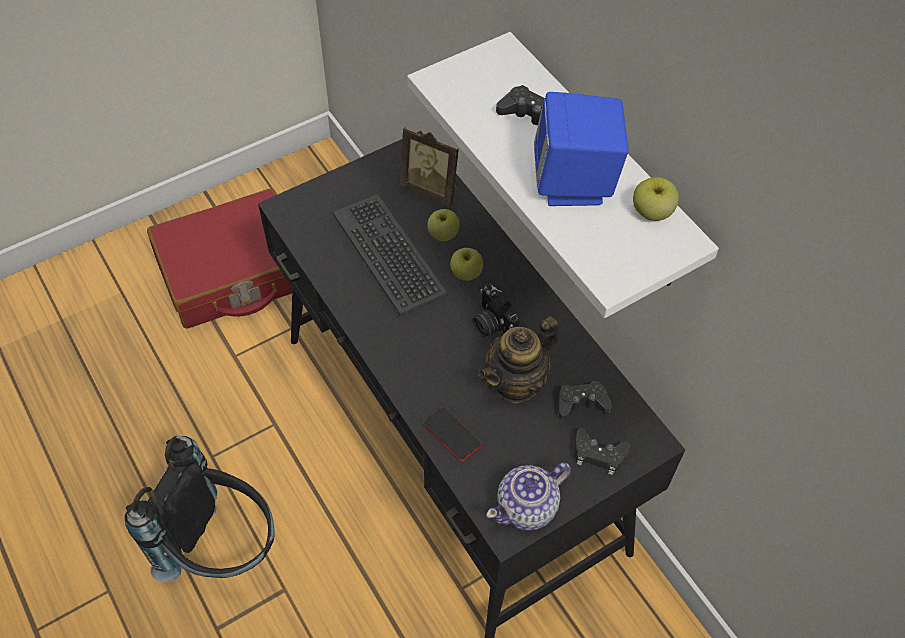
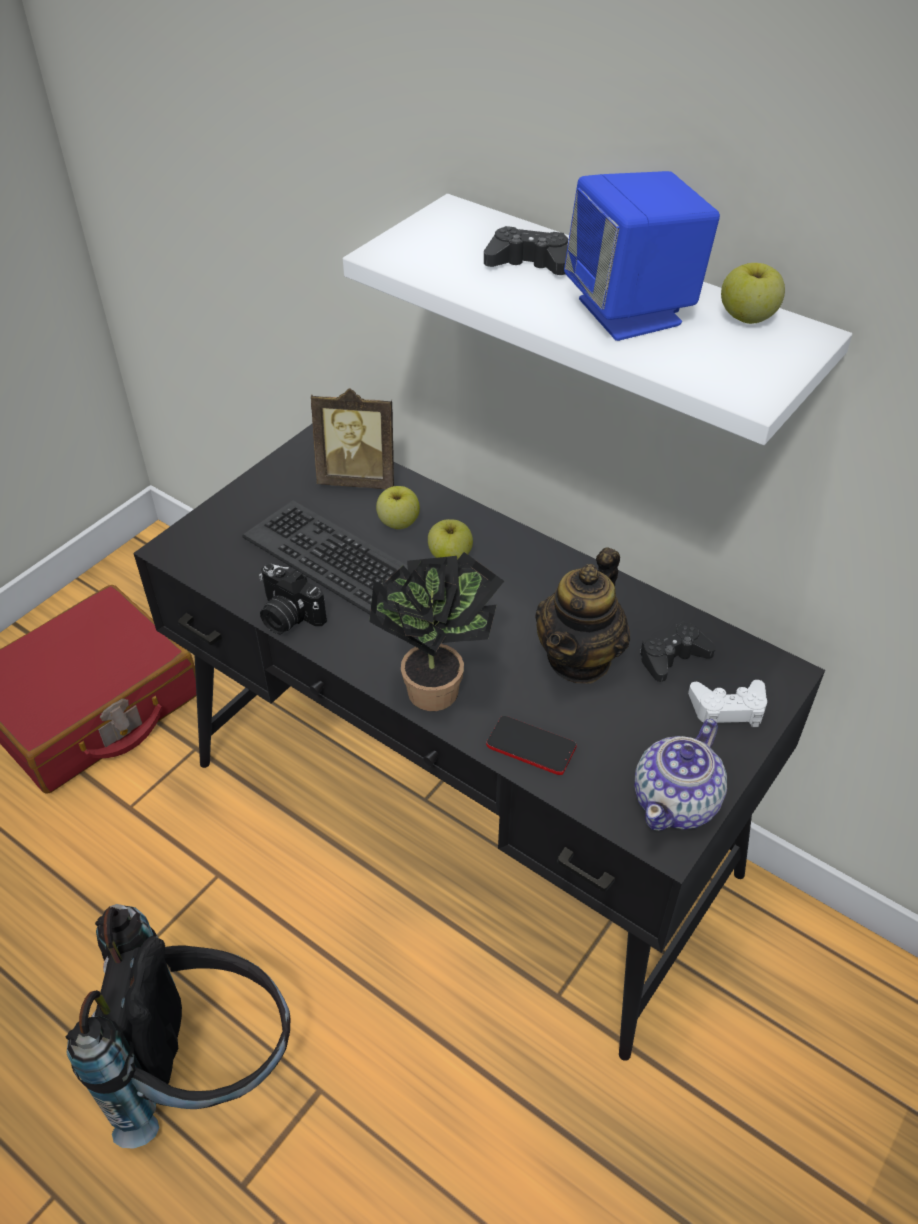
camera: 20 degrees left, 10 degrees down
(411, 369) = (437, 685): none -> potted plant
(491, 323) = (511, 602): camera -> camera (287, 616)
(598, 454) = (728, 709): black game controller -> white game controller

